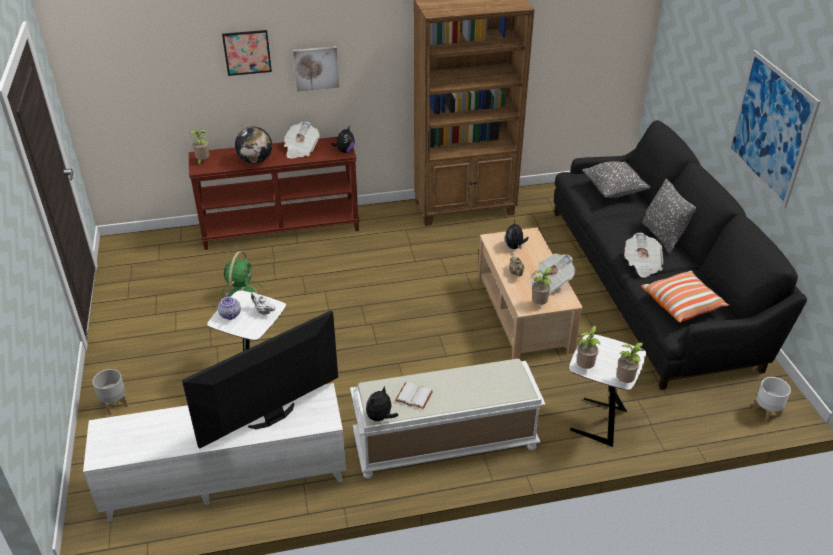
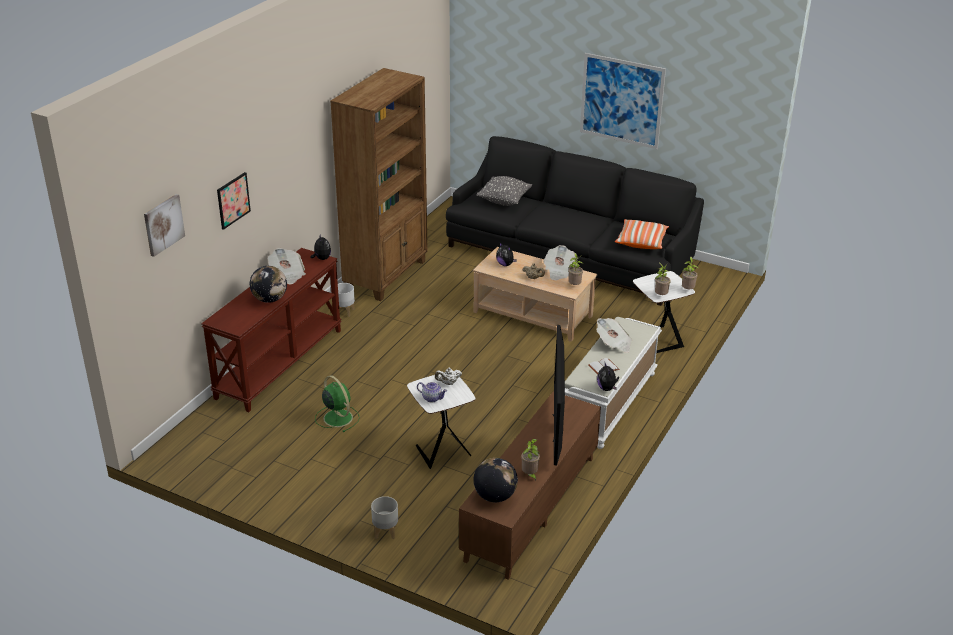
camera: 50 degrees left, 5 degrees down
(125, 433) = (495, 496): none -> globe
(202, 162) = (229, 322): potted plant -> potted plant (530, 475)
(226, 478) = (531, 507): white tv stand -> brown tv stand
(316, 68) = (275, 193): picture -> picture (163, 224)
(642, 264) = (587, 233): newspaper -> newspaper (614, 344)
(662, 236) = (574, 212): grey pillow -> none
(766, 413) = (719, 285): white planter -> white planter (345, 311)

